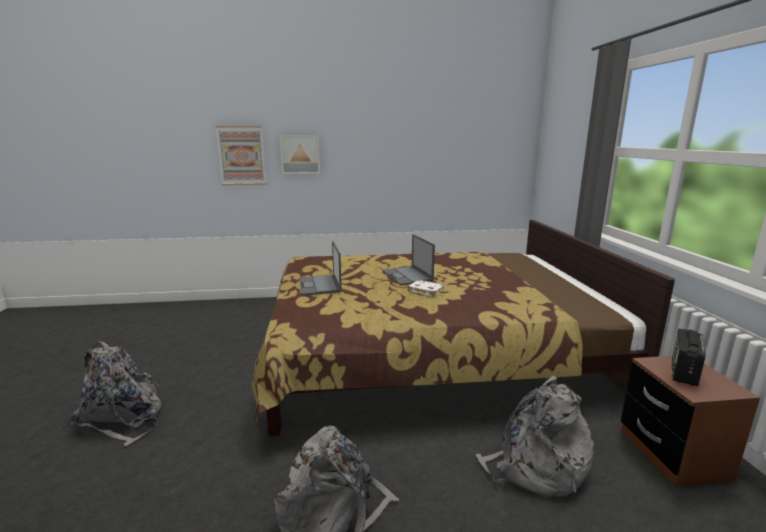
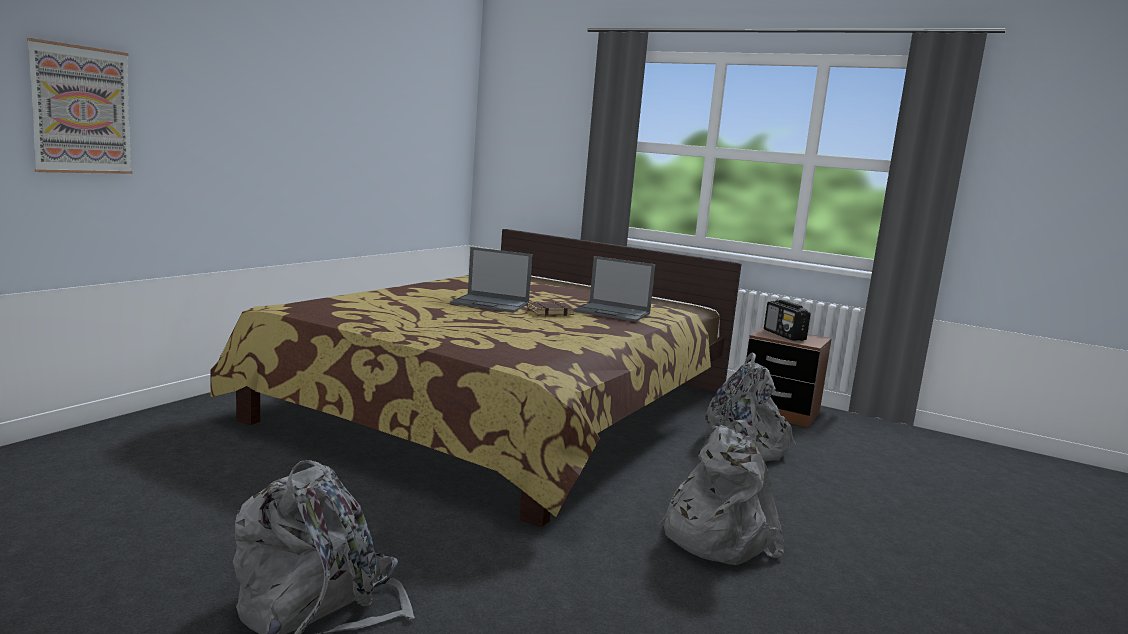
camera: 55 degrees left, 5 degrees down
(300, 154) = (193, 117): picture -> none
(319, 285) = (433, 327): laptop -> laptop (613, 312)
(426, 290) = (550, 312): white book -> brown book

